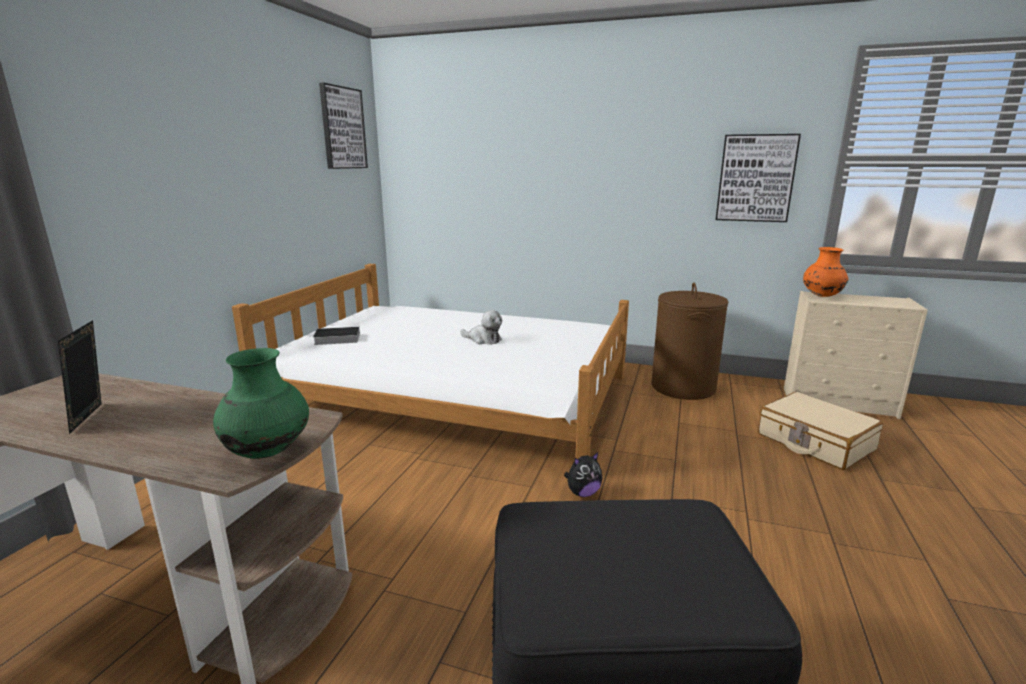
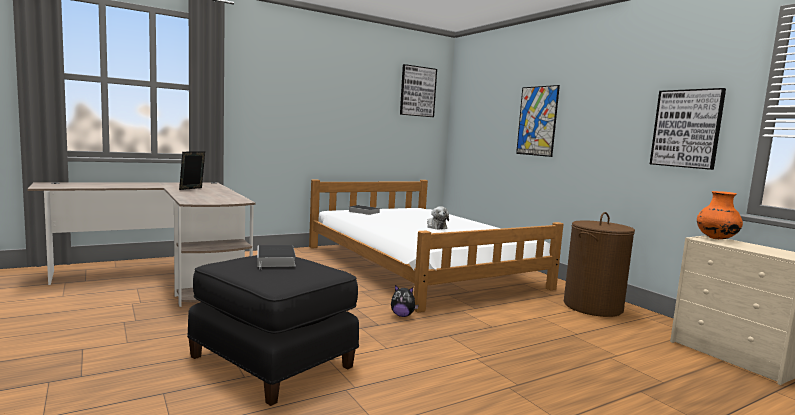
camera: 40 degrees right, 10 degrees down
(268, 452) = (209, 202): green vase -> none
(547, 170) = (537, 121): none -> picture
(606, 538) = (276, 260): none -> book
(814, 442) = (633, 360): beige suitcase -> none

